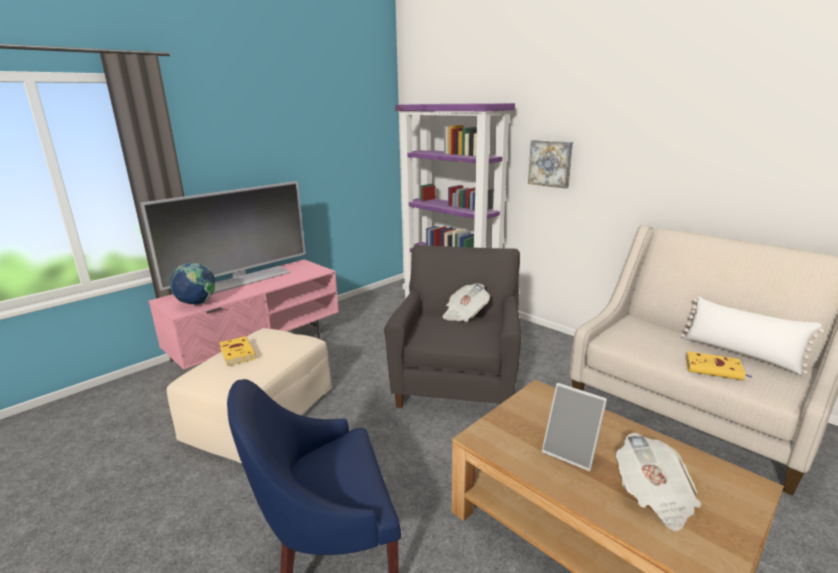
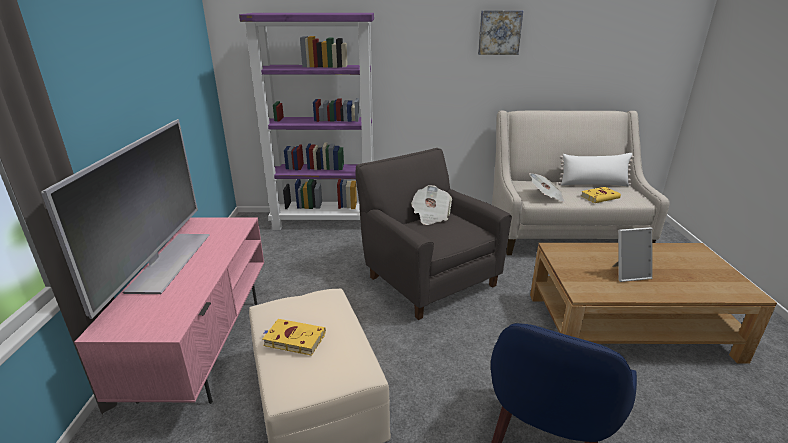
camera: 45 degrees left, 5 degrees up
(197, 303) = (169, 311): globe -> none
(550, 163) = (413, 68): picture -> picture (499, 32)
(654, 497) = (687, 275): newspaper -> newspaper (546, 197)

